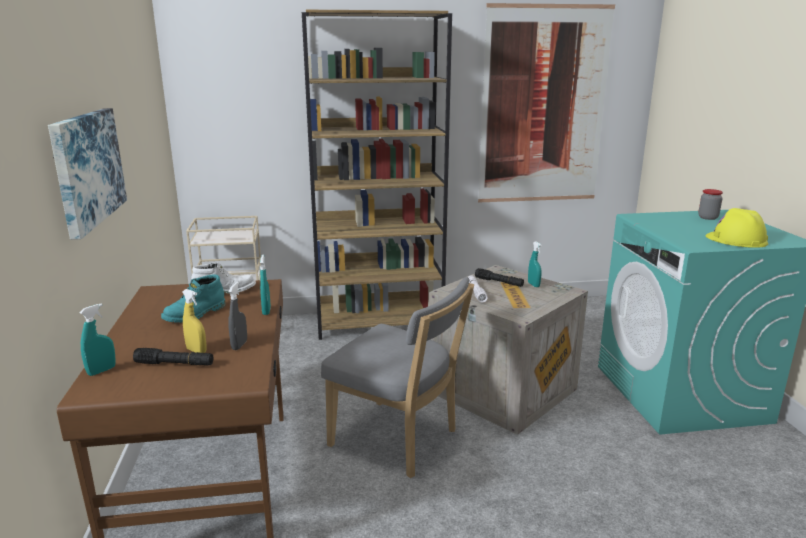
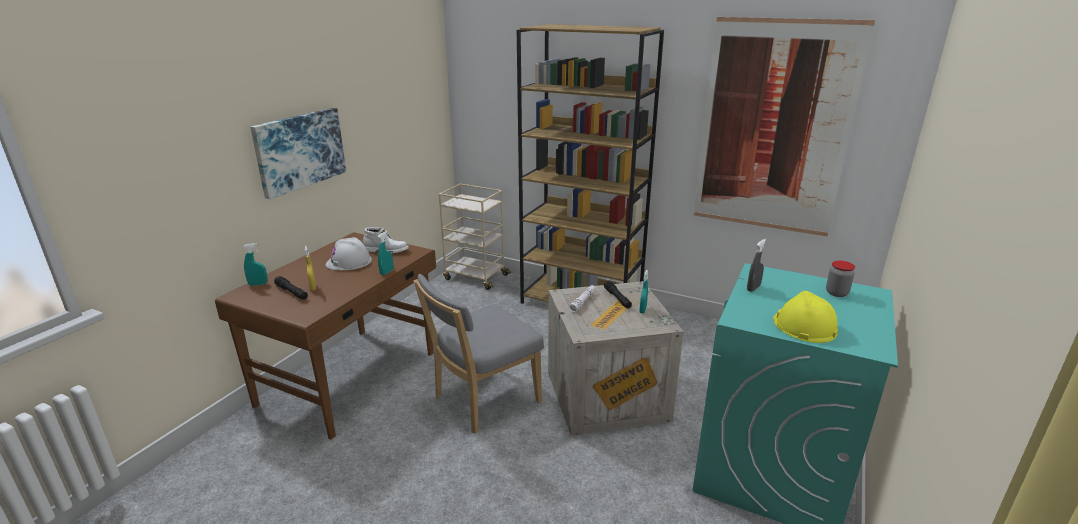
camera: 35 degrees right, 5 degrees up
(195, 314) = (349, 262): turquoise boot -> white hard hat
(239, 345) = (337, 291): grey spray bottle -> grey spray bottle (753, 288)
(398, 440) = (482, 401): grey chair -> grey chair turned 75 degrees clockwise

